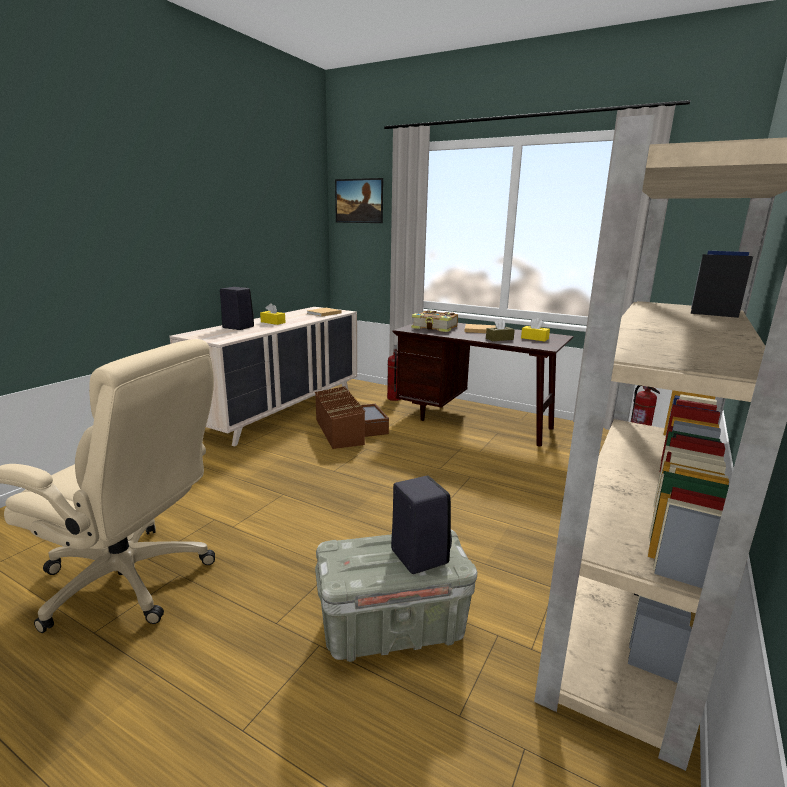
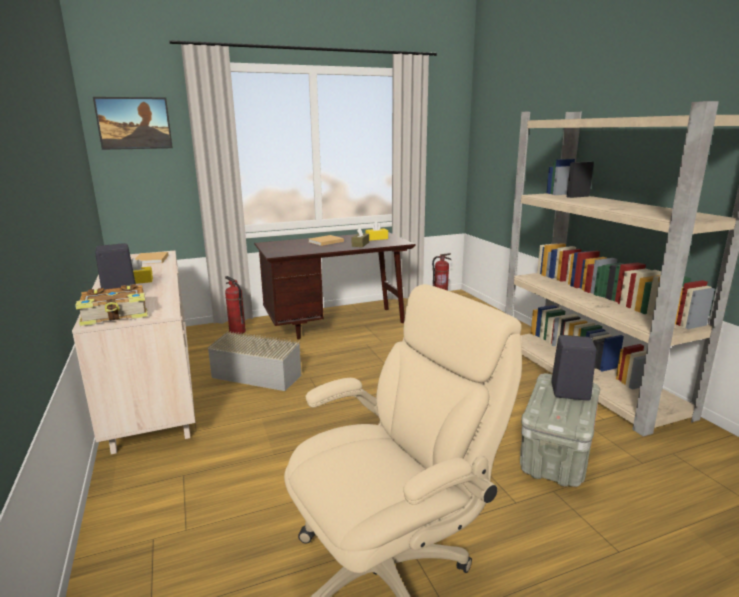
camera: 50 degrees left, 0 degrees up
(348, 429) = (260, 371): brown storage box -> grey storage box
(435, 328) = (291, 248): book -> book (116, 314)

